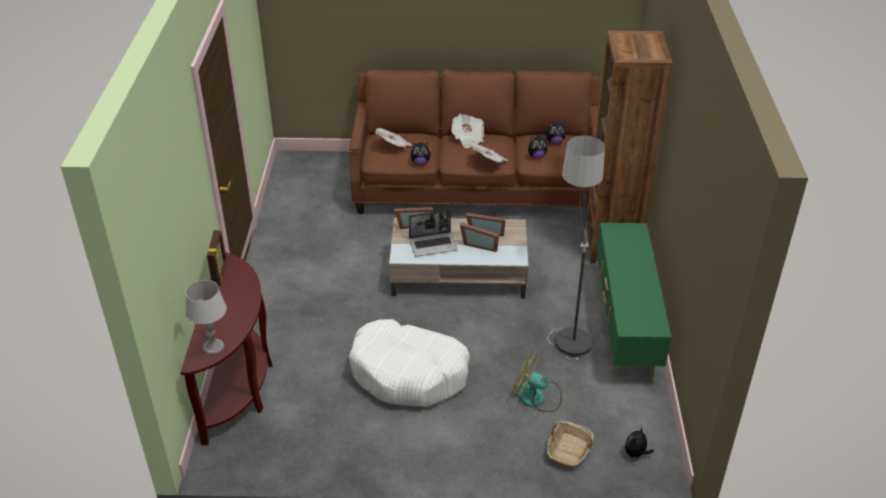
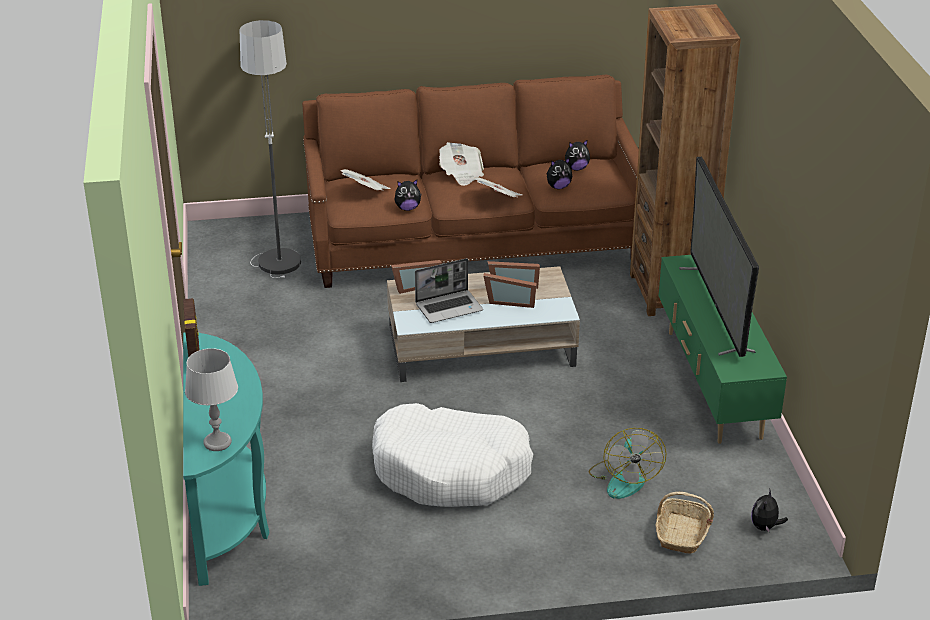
camera: 10 degrees left, 5 degrees down
(239, 386) = (229, 511): brown console table -> turquoise console table
(537, 397) = (624, 478): fan -> fan turned 105 degrees counterclockwise
(569, 323) = (641, 388): floor lamp -> floor lamp (276, 246)
(631, 271) = (716, 308): none -> television

